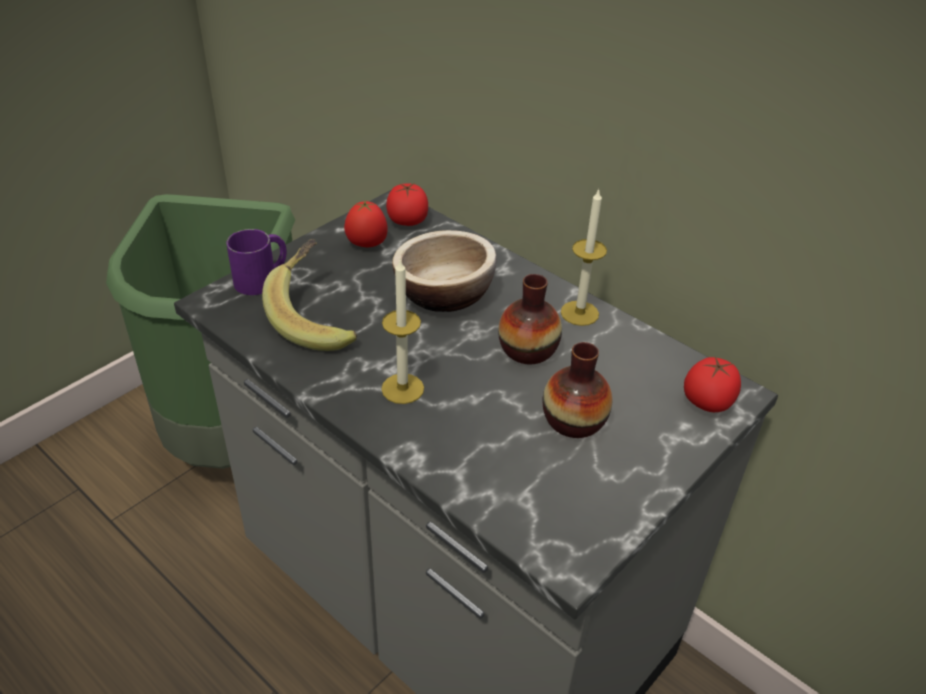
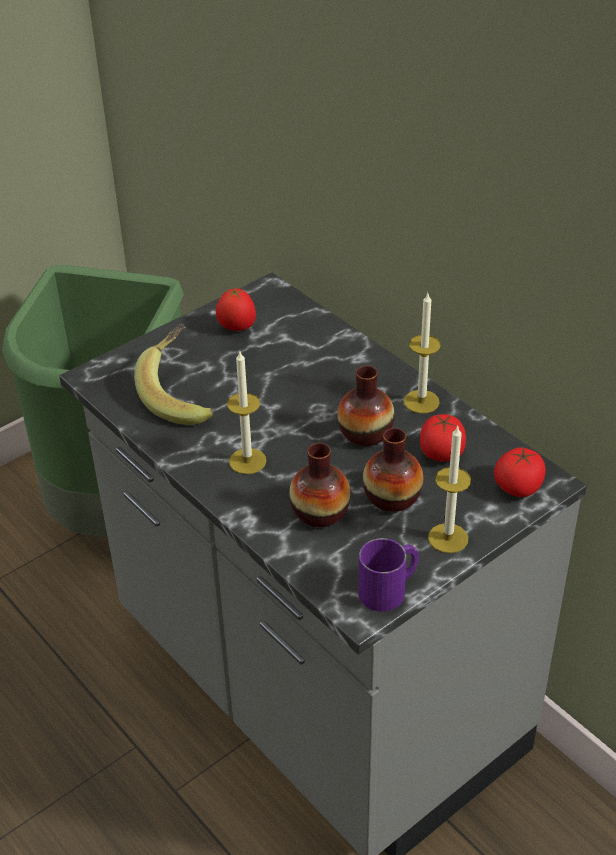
camera: 10 degrees right, 0 degrees up
(262, 278) = (138, 356): purple mug -> purple mug (389, 589)
(407, 220) = (278, 305): tomato -> tomato (441, 453)
(444, 293) = (300, 377): bowl -> none
(496, 443) = (320, 512): none -> vase
(648, 465) = (448, 538): none -> candle

